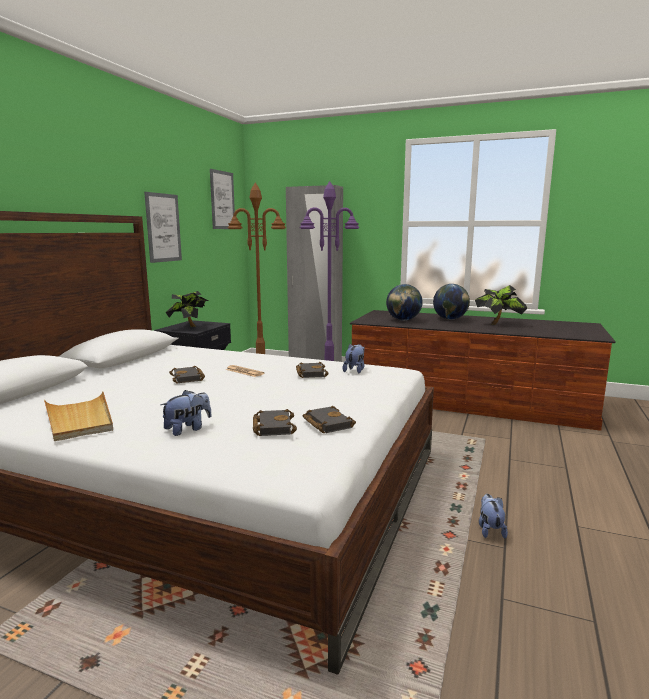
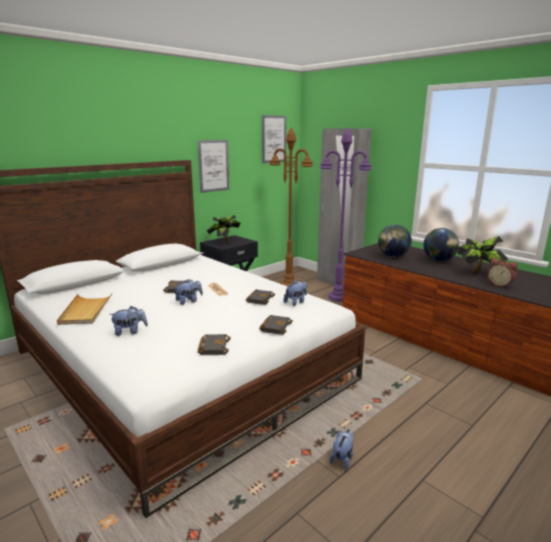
camera: 25 degrees right, 5 degrees up
(224, 387) = (189, 301): none -> plush toy
(272, 426) = (174, 342): black book -> black book (275, 327)
(529, 330) = (500, 285): none -> alarm clock

